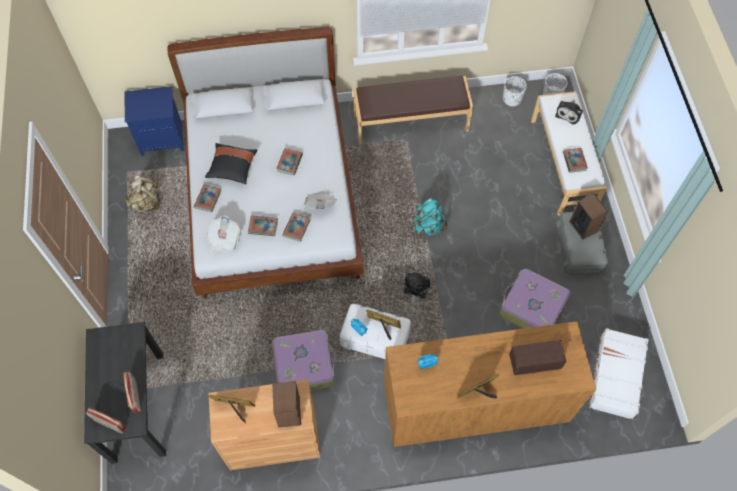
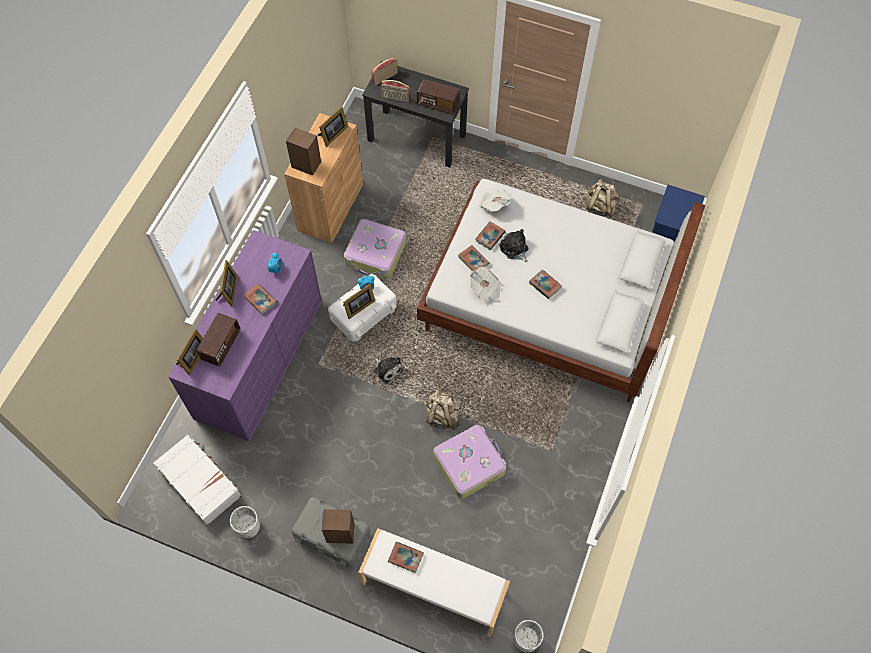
camera: 120 degrees right, 0 degrees up
(123, 347) = (438, 104): none -> radio
(208, 199) = (543, 209): book -> book (260, 300)
(232, 168) = (565, 240): black pillow -> none
(410, 122) = (571, 467): brown bench -> none
(428, 225) = (442, 415): turquoise backpack -> beige backpack
(475, 402) = (259, 358): brown dresser -> purple dresser
(512, 99) = (545, 591): white planter -> white planter (248, 527)
(531, 307) = (306, 454): suitcase -> suitcase (469, 464)
(564, 378) = (193, 359): none -> picture frame
(569, 113) = (466, 594): plush toy -> plush toy (514, 249)

